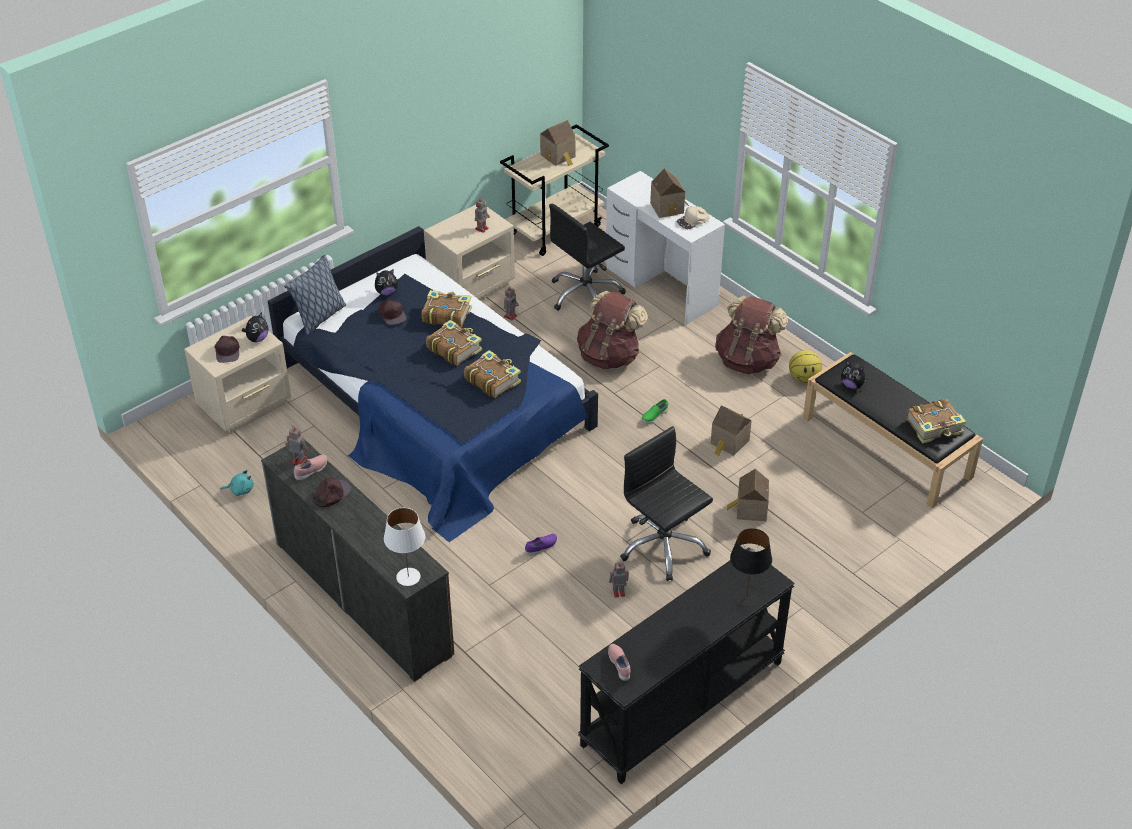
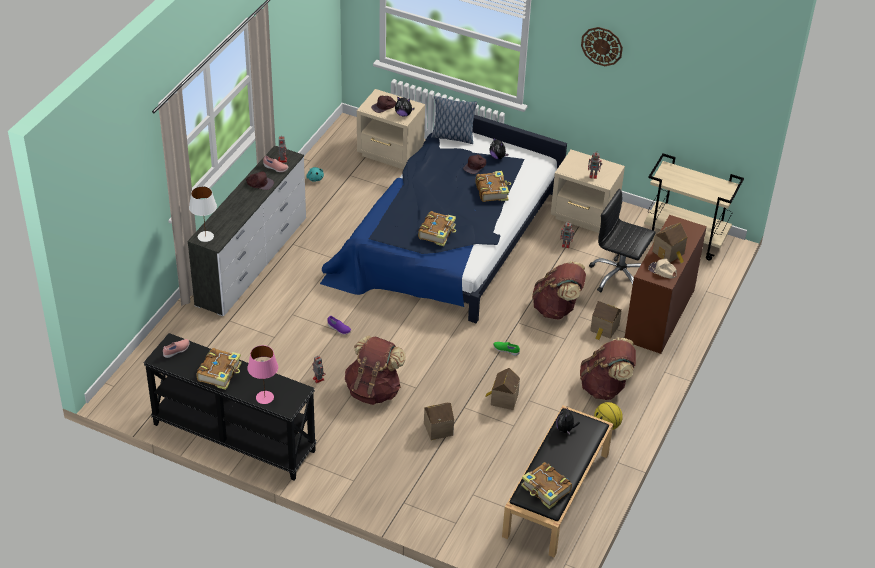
camera: 65 degrees right, 0 degrees up
(363, 597) = (252, 261): brown dresser -> white dresser
(414, 86) = (602, 46): none -> wall clock
(454, 349) = (458, 205): book -> book (220, 373)
(559, 156) = (701, 183): toy house -> toy house (604, 329)
(661, 287) = (660, 315): white desk -> brown desk
(663, 546) = (374, 390): black office chair -> brown backpack
(746, 598) = (264, 397): black table lamp -> pink table lamp

